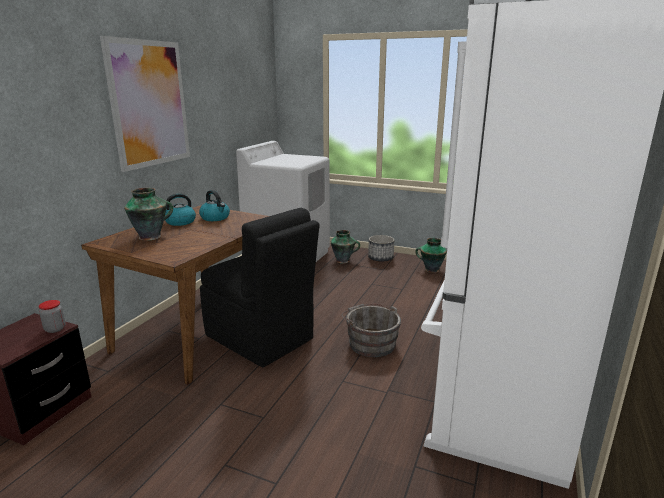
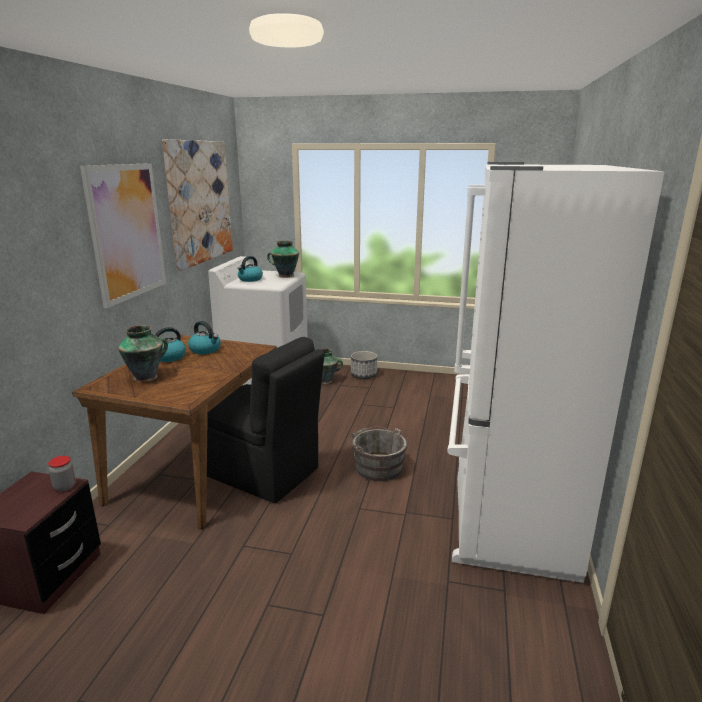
camera: 10 degrees left, 0 degrees up
(230, 85) = (199, 202): none -> picture
(275, 160) = (250, 279): none -> kettle
(431, 270) = (417, 384): vase -> vase (285, 276)

